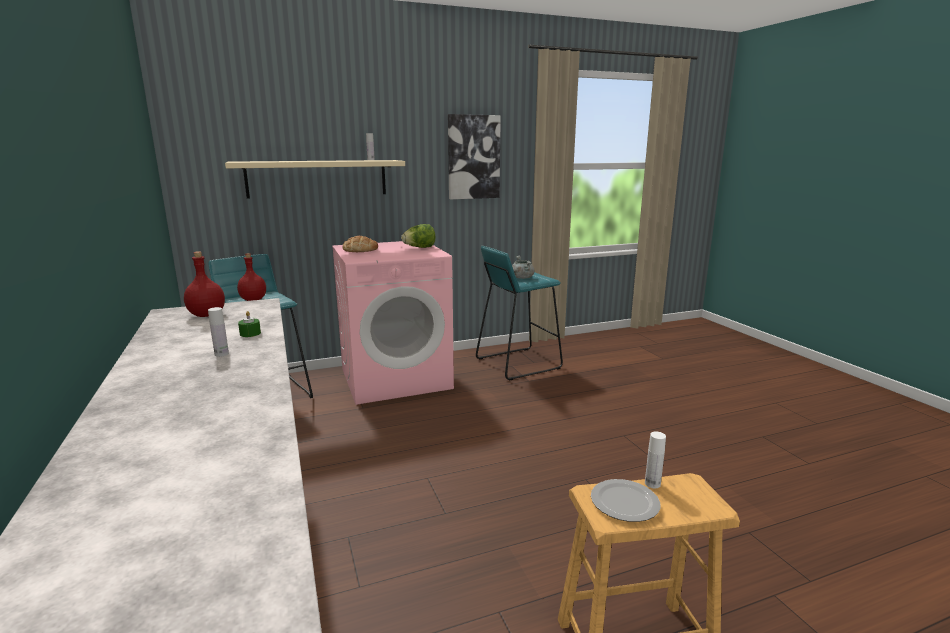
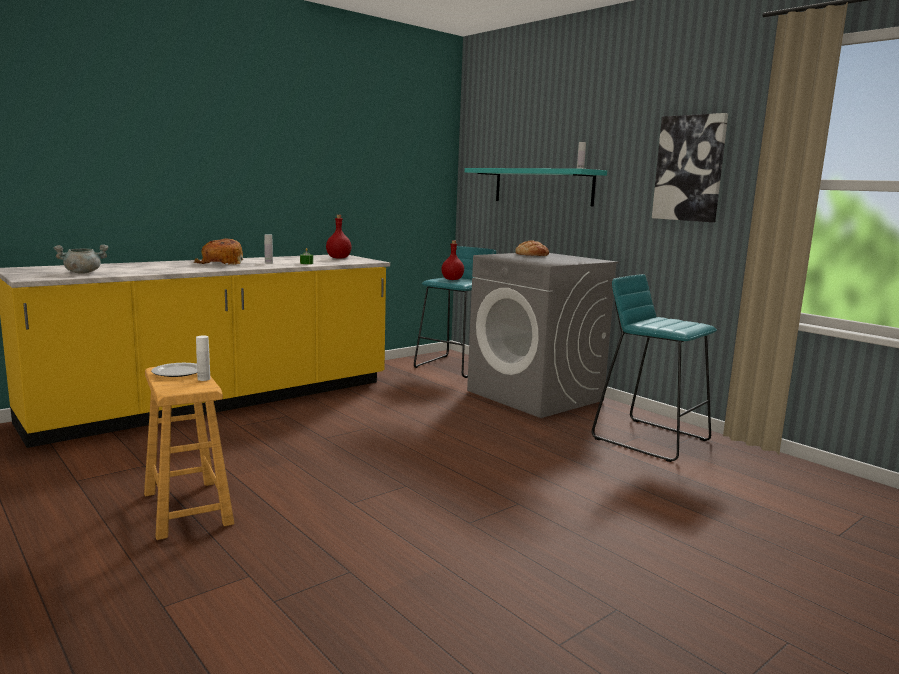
camera: 70 degrees right, 5 degrees down
(180, 388) = (218, 263): none -> bread
(317, 178) = (542, 186): beige shelf -> turquoise shelf
(396, 378) = (536, 396): pink washing machine -> grey washing machine
(419, 248) = (570, 261): lettuce -> none
(522, 277) = (661, 322): grey cooking pot -> grey cooking pot (83, 273)

